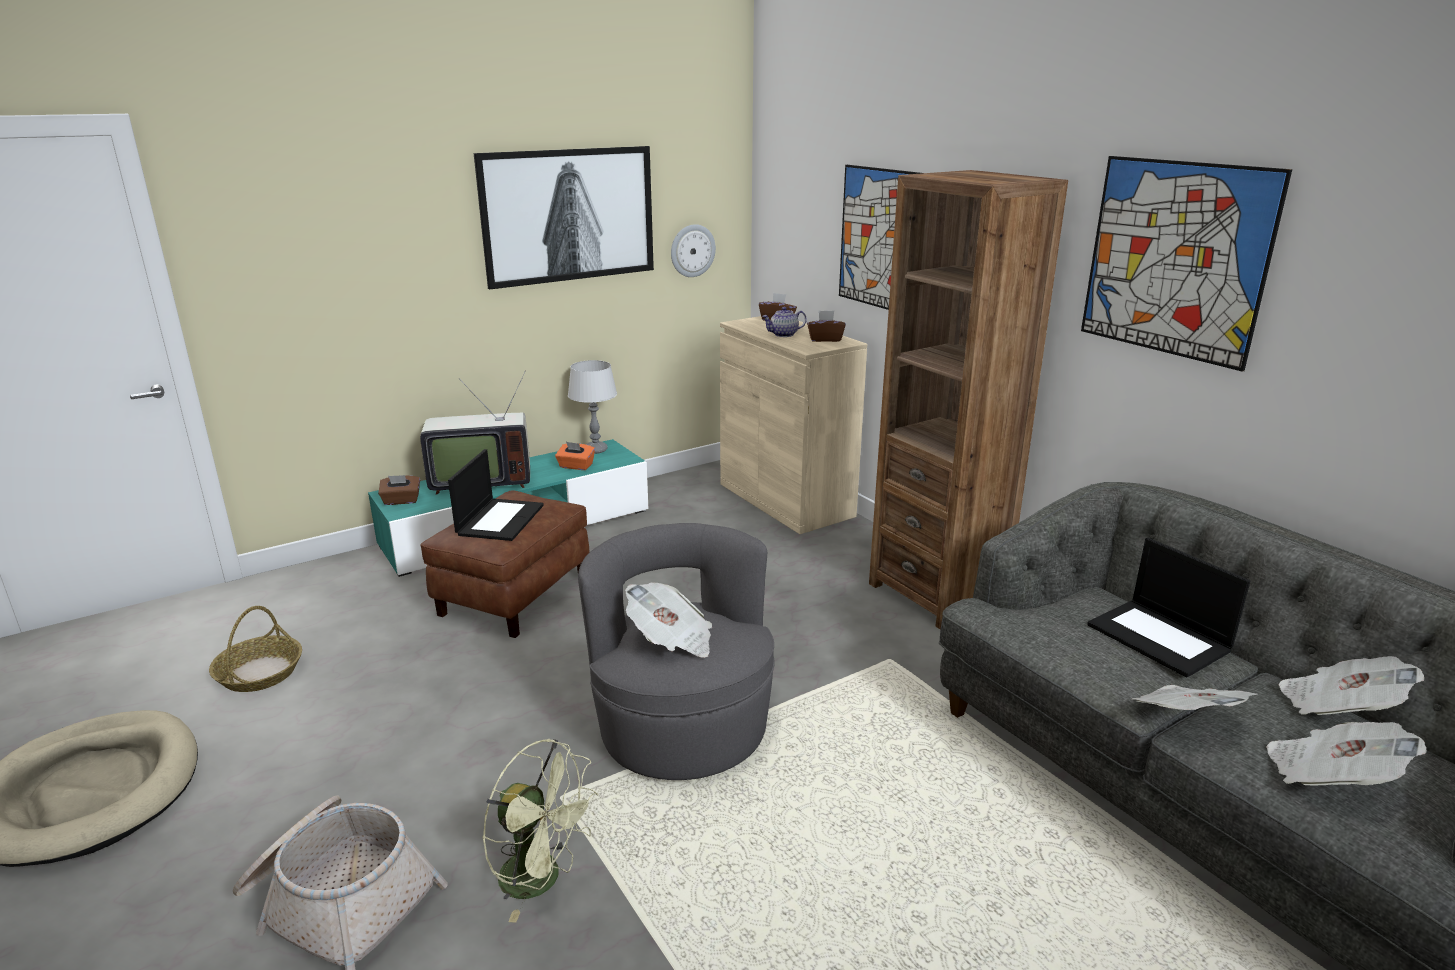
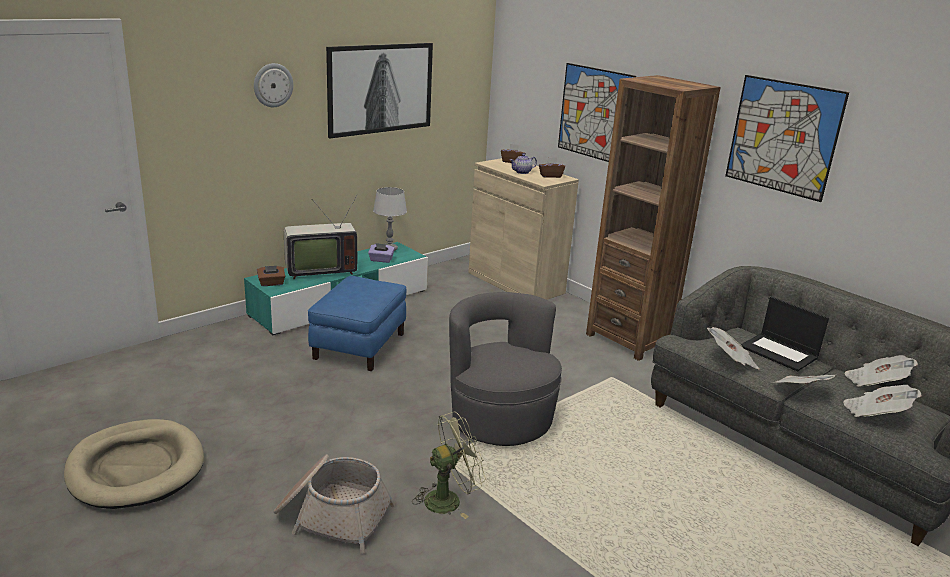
camera: 10 degrees left, 0 degrees up
(260, 673) = (209, 396): basket -> none
(500, 519) = (356, 294): laptop -> none
(514, 596) = (359, 346): brown ottoman -> blue ottoman
(542, 879) = (449, 499): green fan -> green fan turned 45 degrees counterclockwise
(576, 466) = (381, 260): orange tissue box -> purple tissue box
(671, 640) = (504, 361): newspaper -> newspaper (730, 361)
(692, 250) = (453, 113): wall clock -> wall clock (273, 85)

